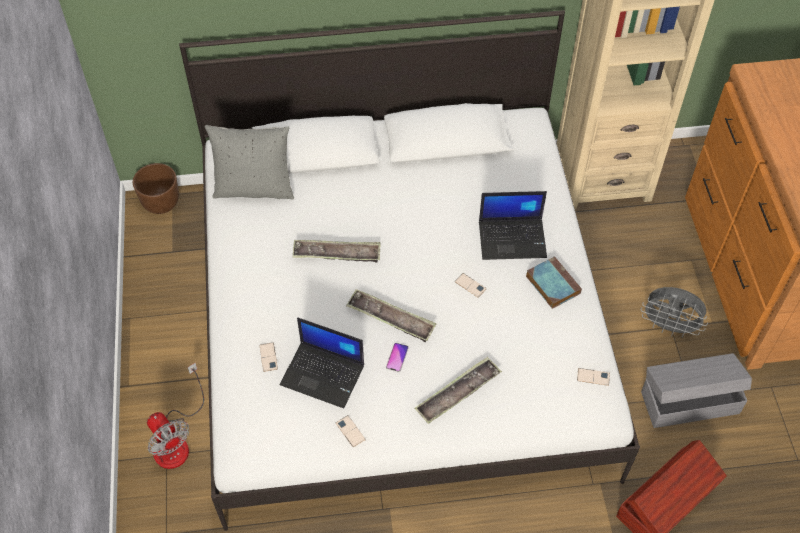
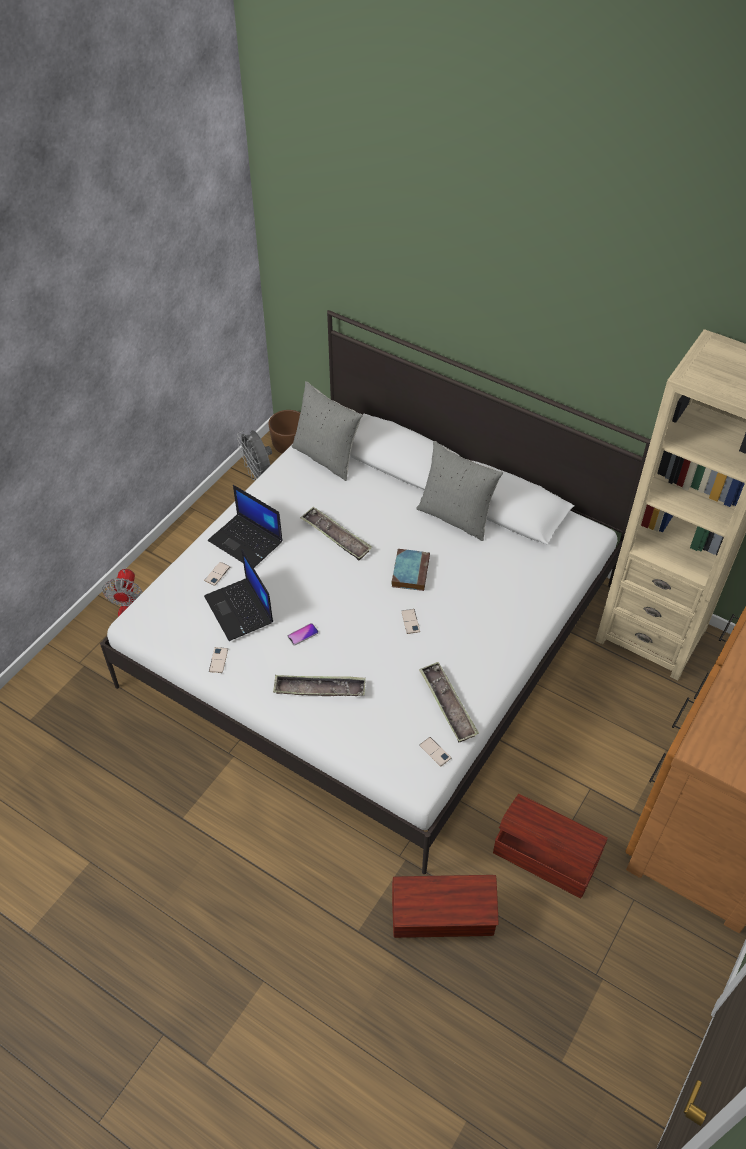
camera: 40 degrees right, 5 degrees down
(391, 319) = (326, 605): tray -> tray (447, 705)
(416, 172) = (456, 517): none -> grey pillow
(513, 238) = (480, 610): laptop -> laptop (247, 541)
(551, 284) = (475, 663): book -> book (410, 571)
(669, 327) = (589, 787): grey fan -> grey fan (258, 474)
(688, 401) = (545, 855): grey storage box -> brown storage box

